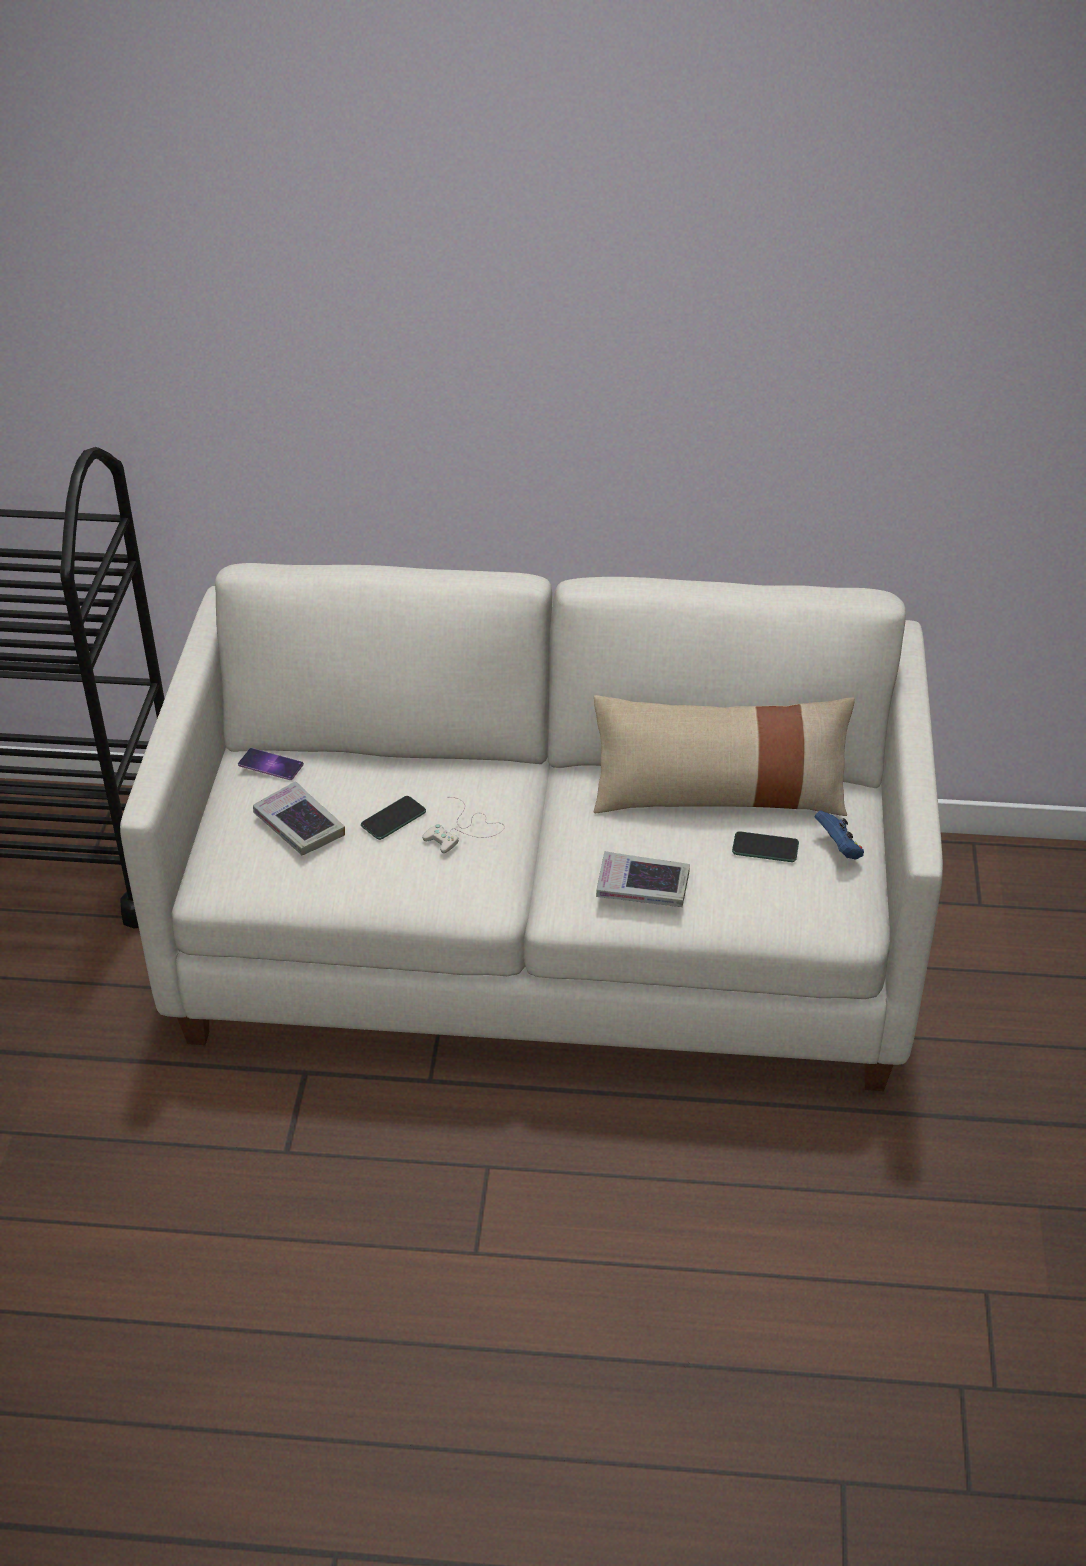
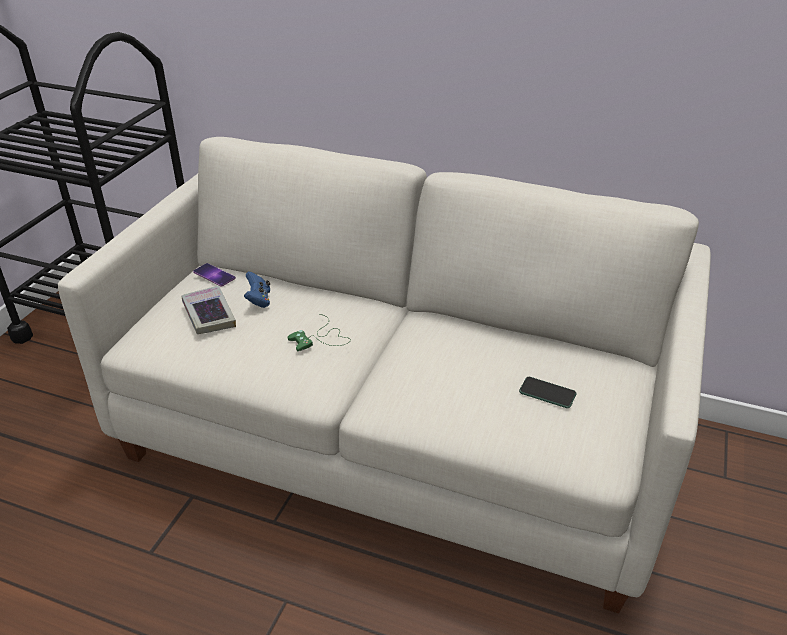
camera: 15 degrees right, 5 degrees down
(393, 819) = (275, 322): phone -> none
(464, 830) = (321, 338): white game controller -> green game controller
(642, 886) = (438, 404): book -> none
(719, 795) = (523, 348): beige pillow -> none
(839, 848) = (609, 405): blue game controller -> blue game controller (258, 300)

